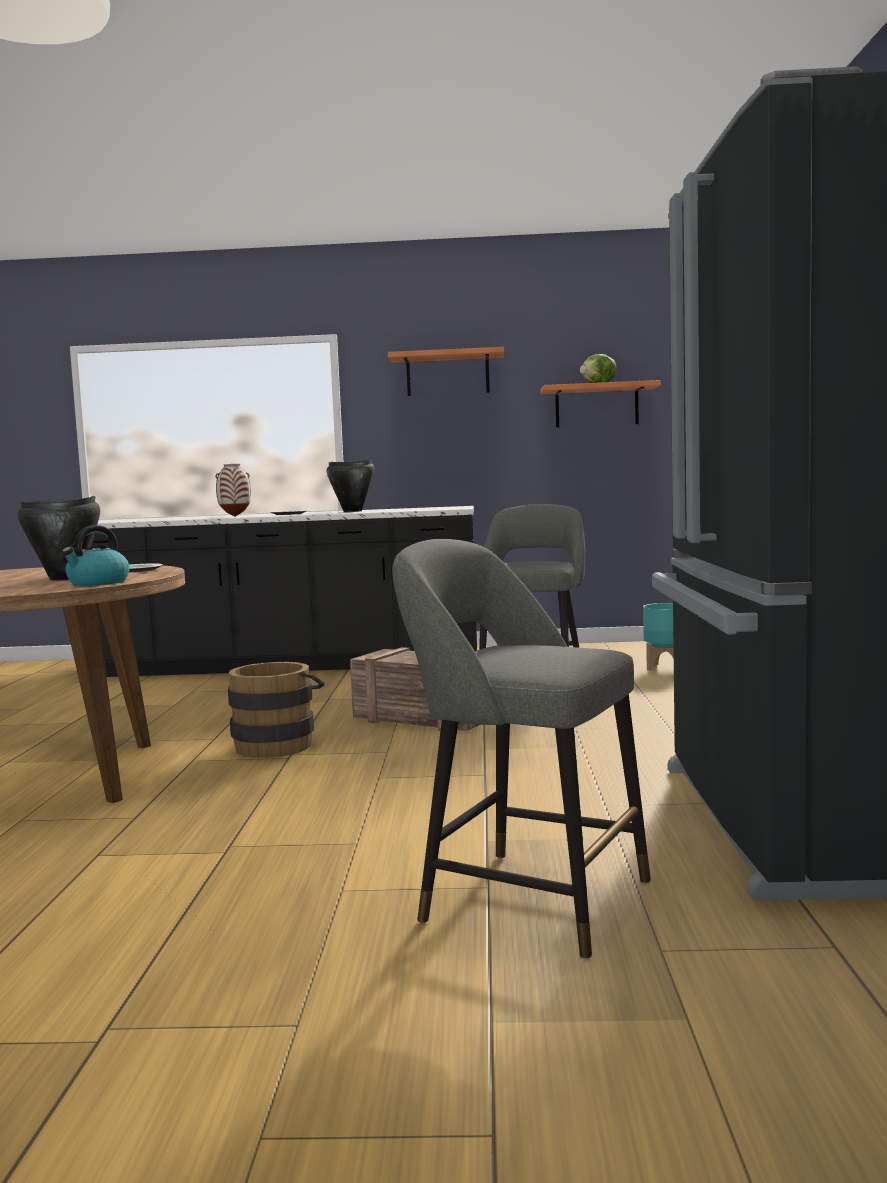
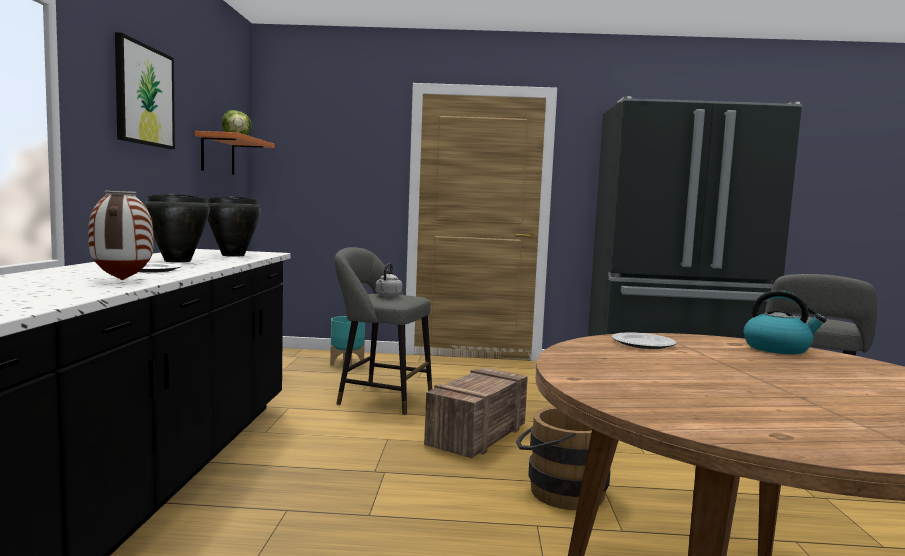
camera: 90 degrees left, 0 degrees up
(66, 578) = (740, 360): black cooking pot -> black cooking pot (233, 255)
(447, 374) = (144, 95): orange shelf -> picture
(524, 562) = (388, 296): none -> grey kettle

